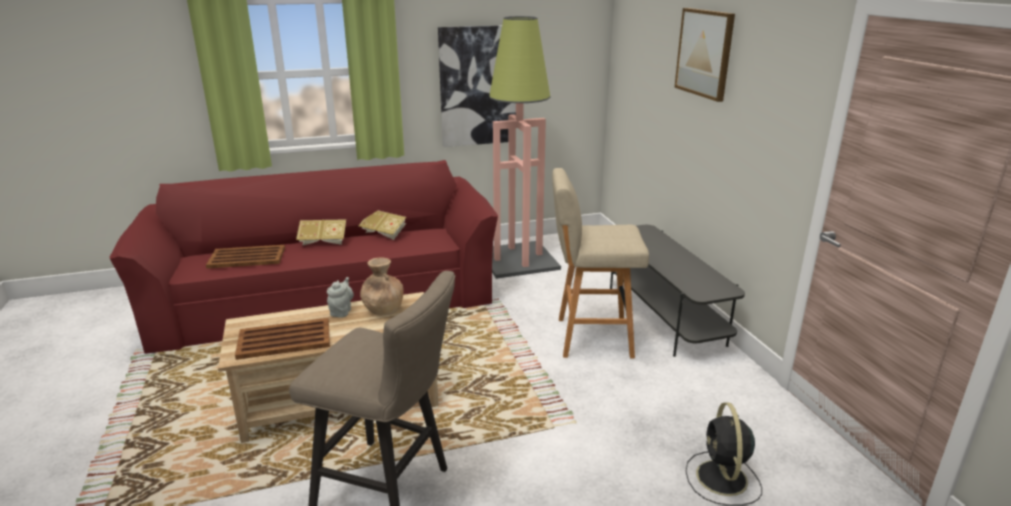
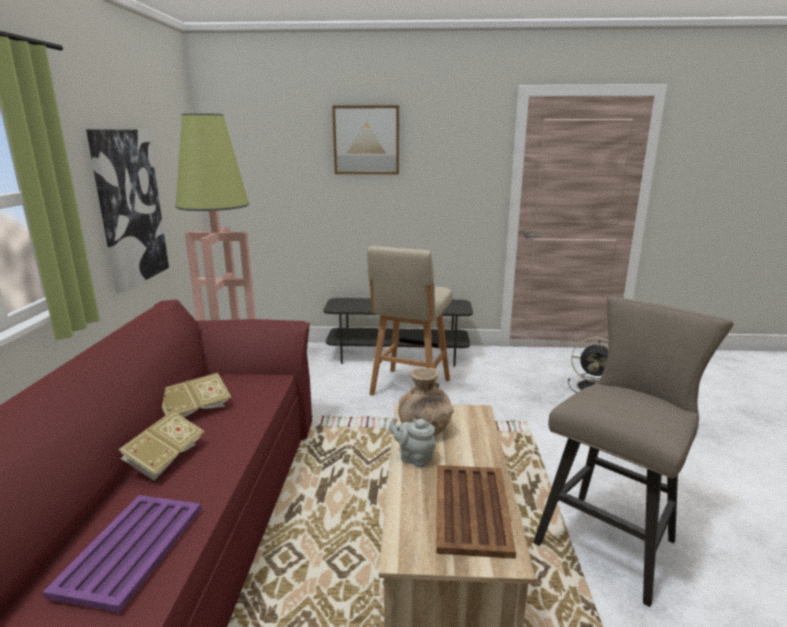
camera: 70 degrees left, 5 degrees down
(246, 257) = (129, 550): brown tray -> purple tray

